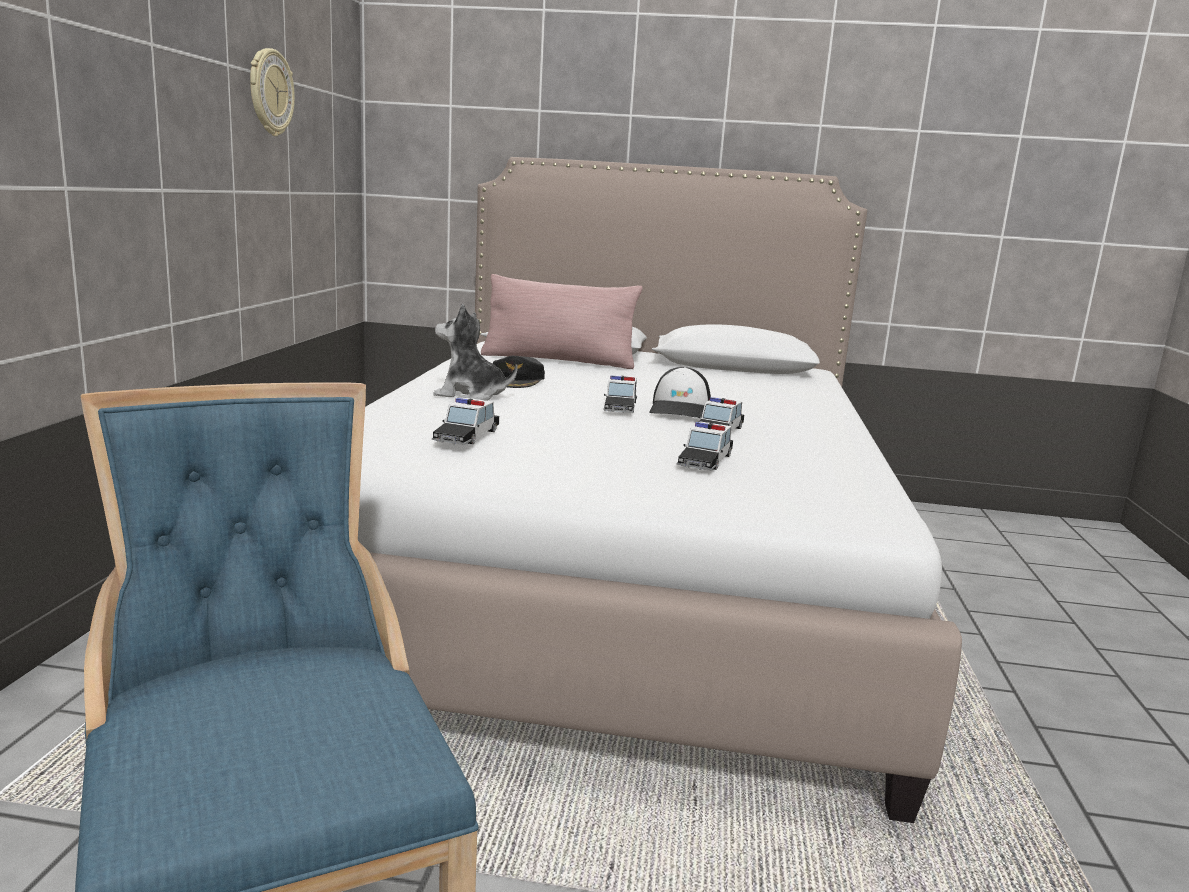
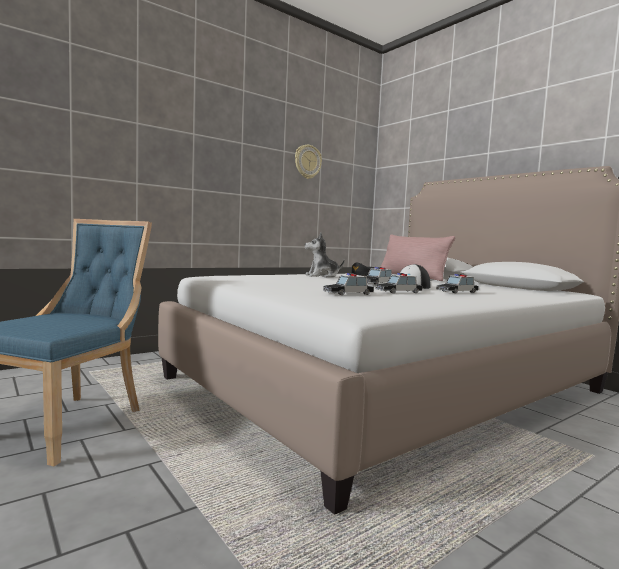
camera: 45 degrees right, 10 degrees down
(466, 436) = (268, 277): toy car -> toy car (457, 292)
(471, 396) = (322, 276): plush toy -> plush toy turned 75 degrees counterclockwise

